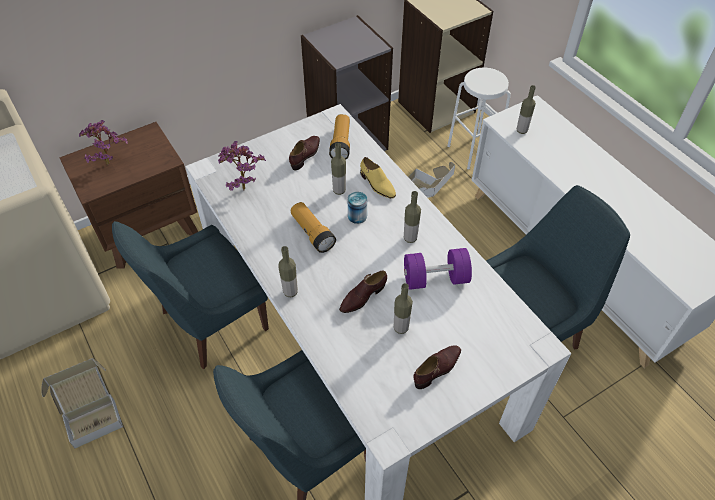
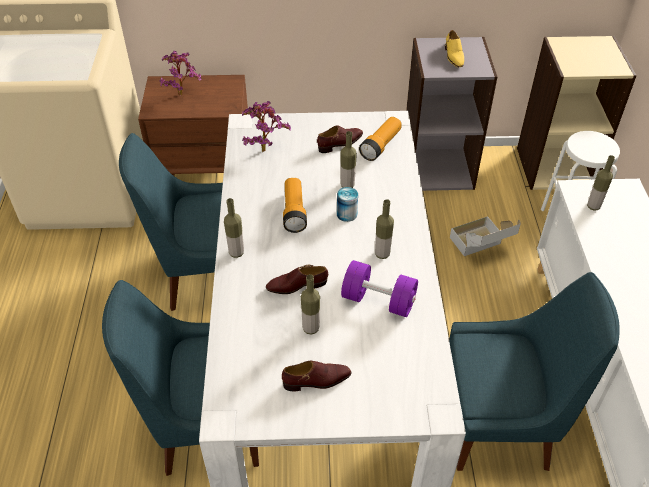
camera: 30 degrees right, 5 degrees down
(92, 413) = (62, 303): cardboard box -> none
(377, 185) = (387, 194): yellow shoe -> yellow shoe (453, 56)

